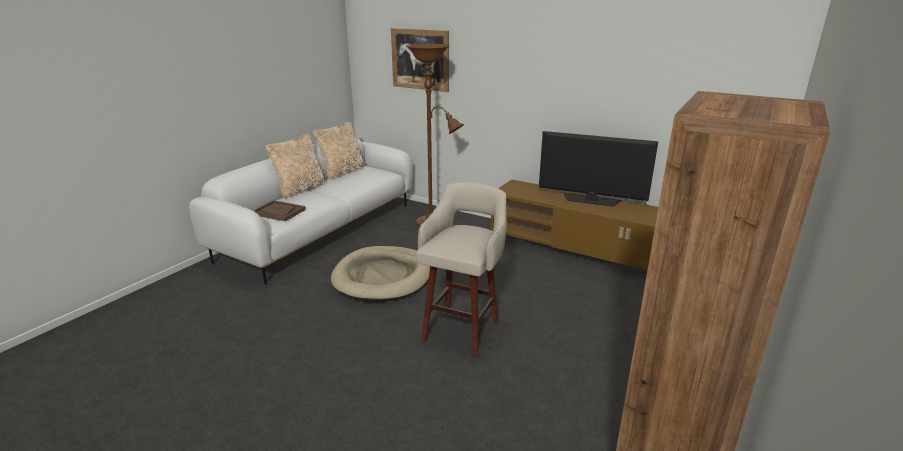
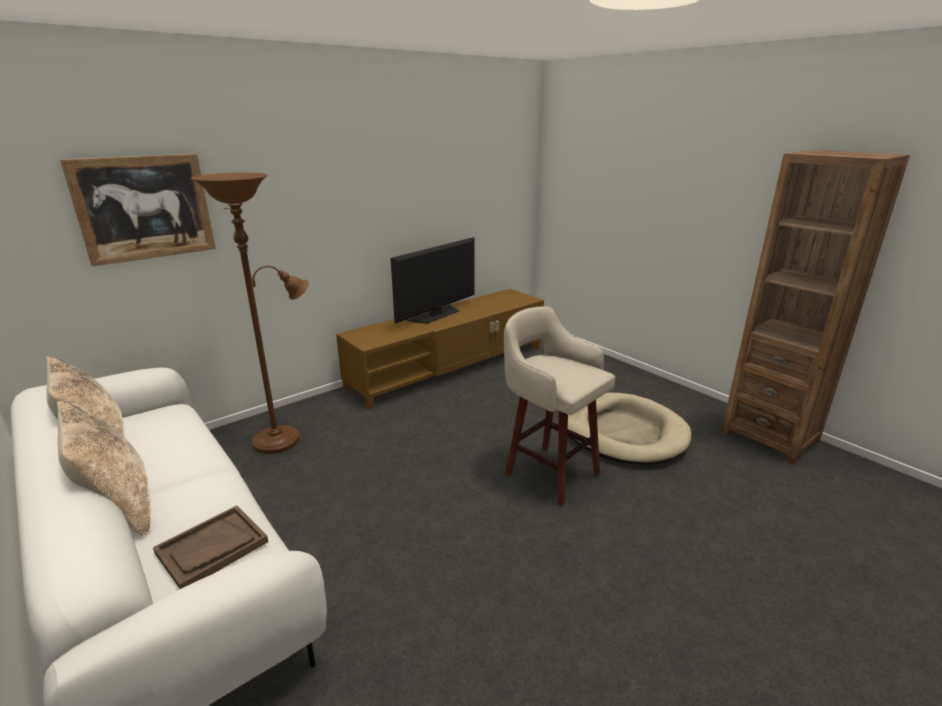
camera: 70 degrees left, 0 degrees up
(383, 277) = (395, 511): beige dog bed -> beige dog bed (622, 433)

